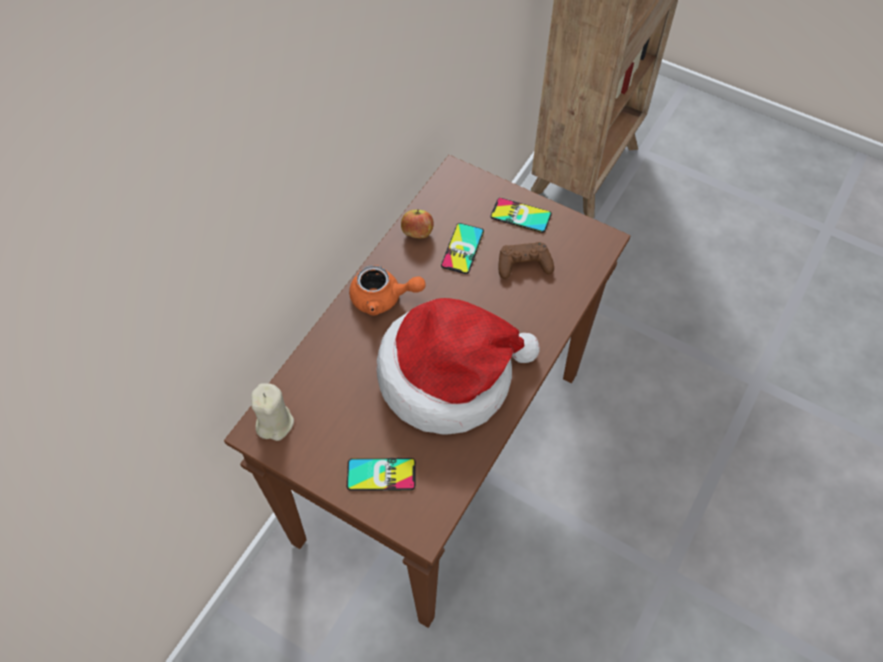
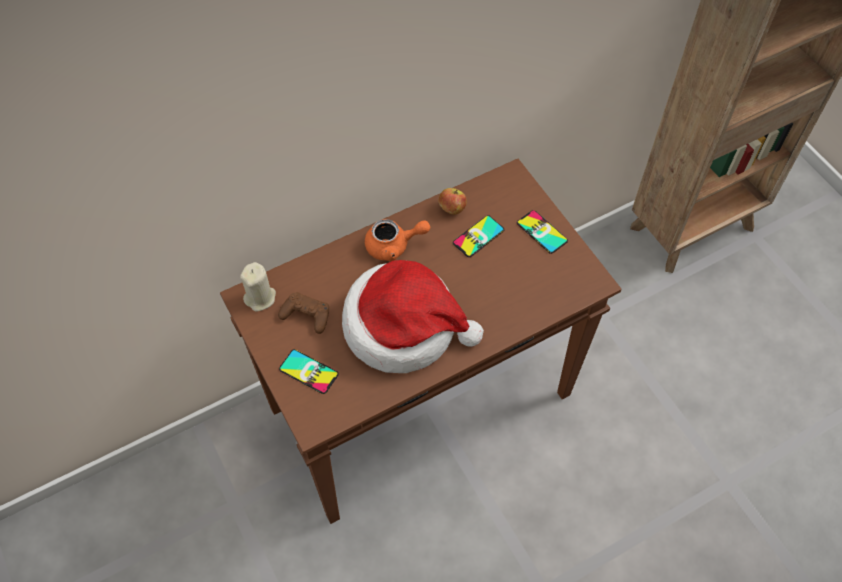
camera: 30 degrees right, 0 degrees up
(383, 298) = (393, 246): orange teapot -> orange teapot turned 45 degrees counterclockwise
(524, 264) = (518, 271): brown game controller -> brown game controller (306, 315)

